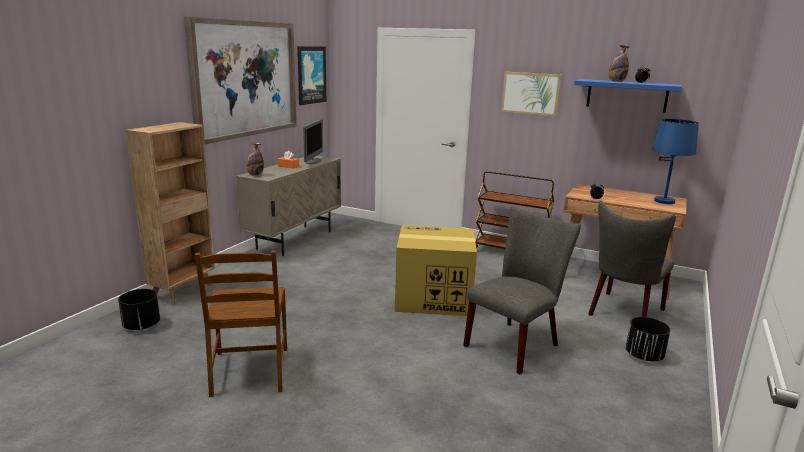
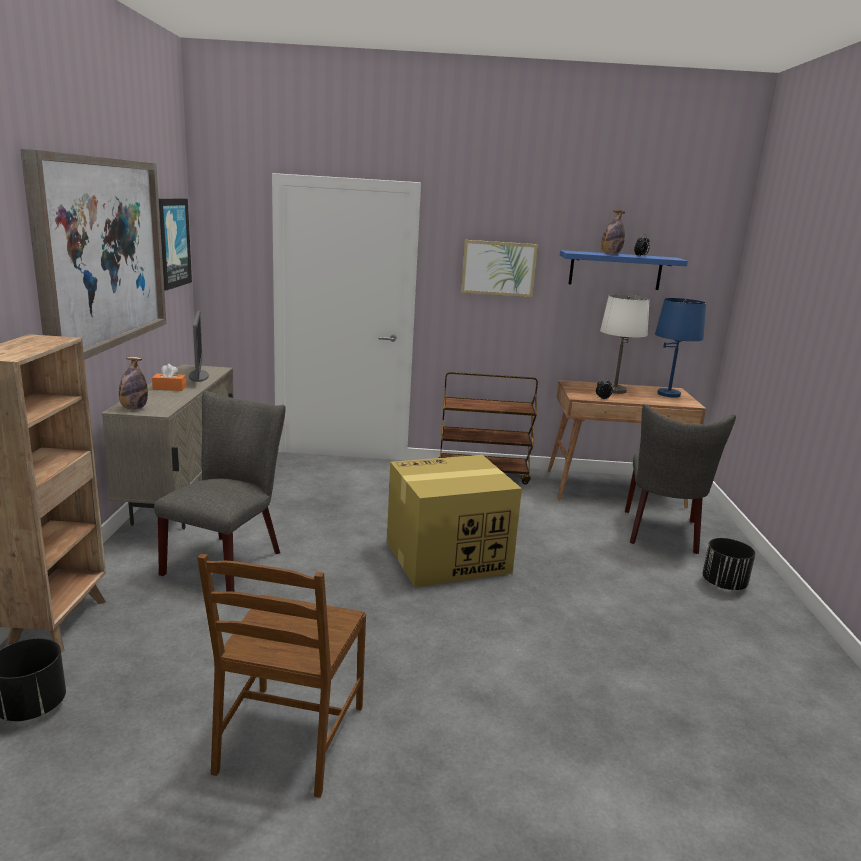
camera: 25 degrees left, 0 degrees up
(250, 371) = (290, 739): brown chair -> brown chair turned 45 degrees clockwise
(515, 344) = (591, 600): grey chair -> grey chair (228, 560)
(616, 194) = (615, 390): none -> white table lamp

